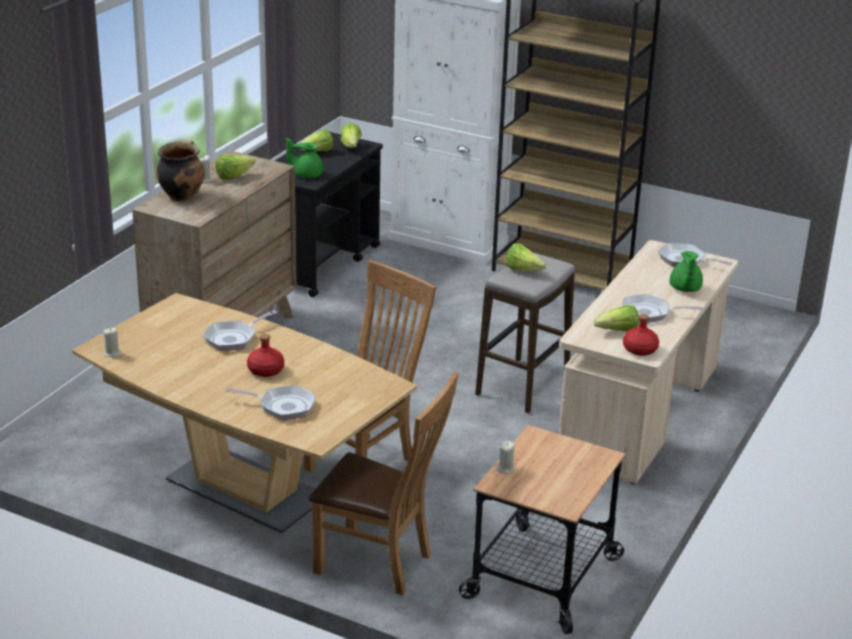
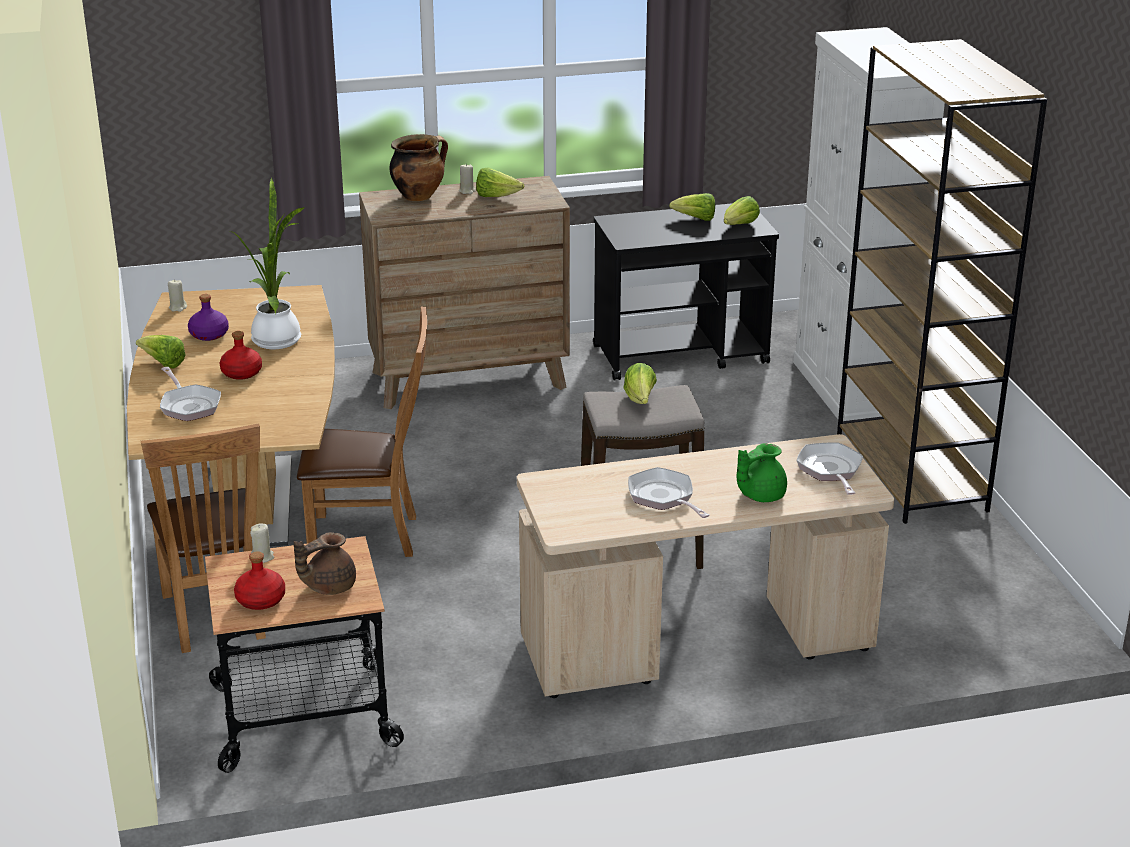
camera: 50 degrees right, 0 degrees up
(181, 359) = (208, 335): none -> purple bottle
(234, 338) = (278, 338): frying pan -> potted plant
(306, 174) = (640, 233): green teapot -> none
(574, 460) = (328, 586): none -> brown teapot
(617, 332) = (589, 496): lettuce -> lettuce (163, 363)
(639, 349) = (570, 522): red bottle -> red bottle (261, 599)

